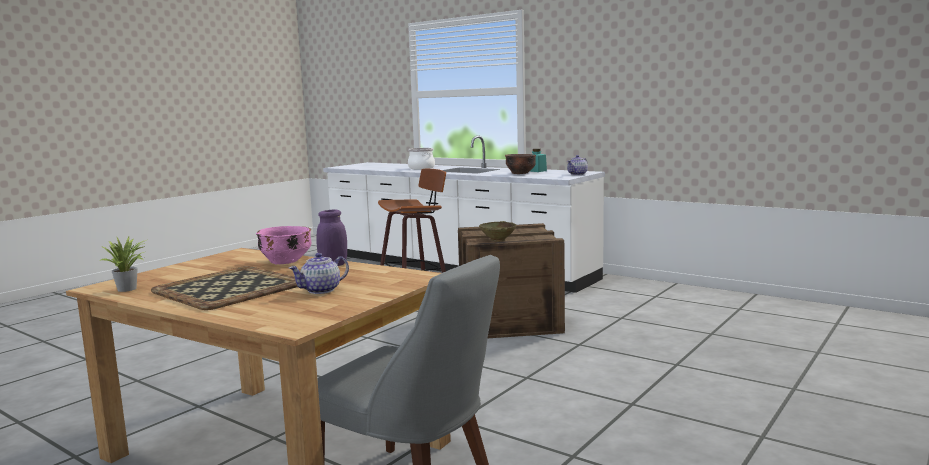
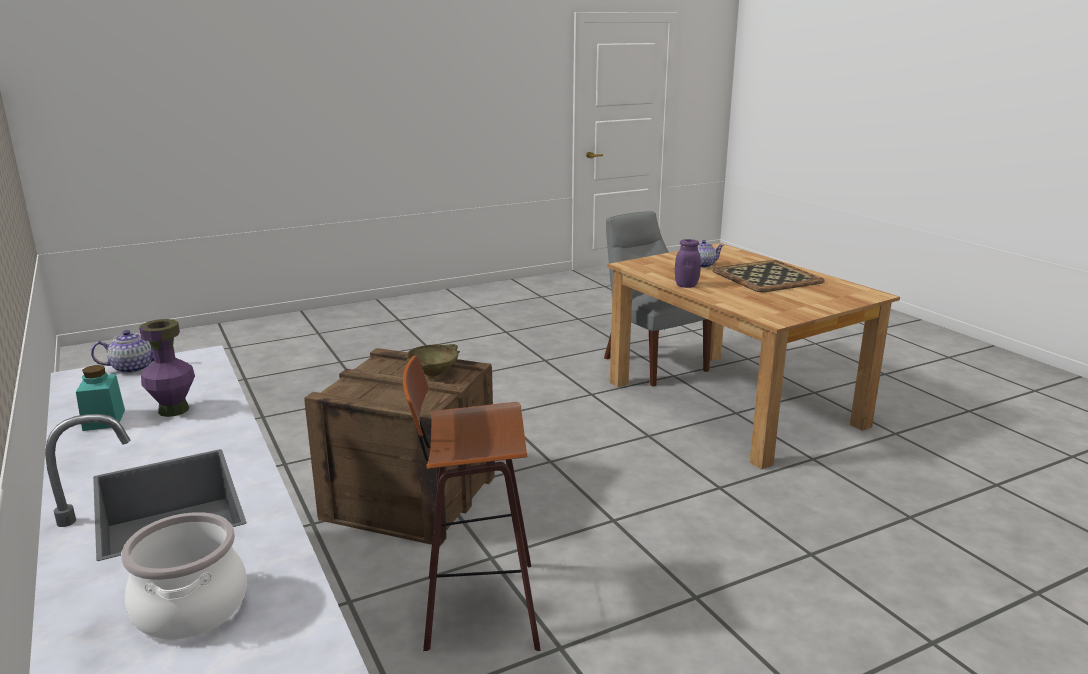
camera: 155 degrees left, 10 degrees up
(129, 289) = (845, 288): potted plant -> none
(285, 261) = (726, 297): pink bowl -> none
(520, 173) = (174, 410): brown bowl -> purple vase

